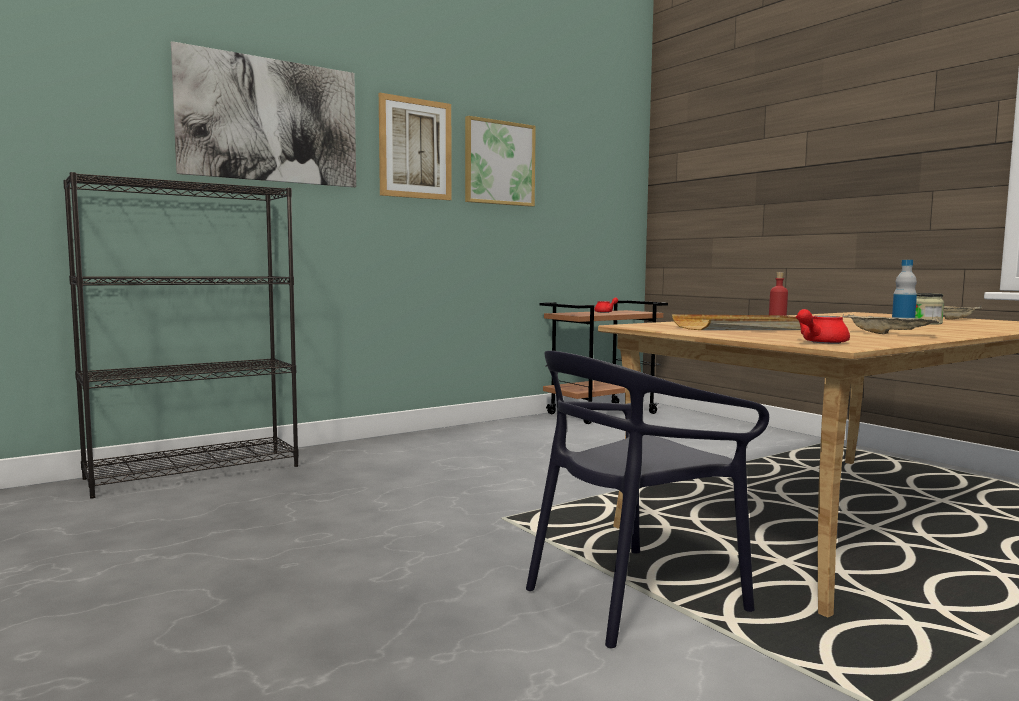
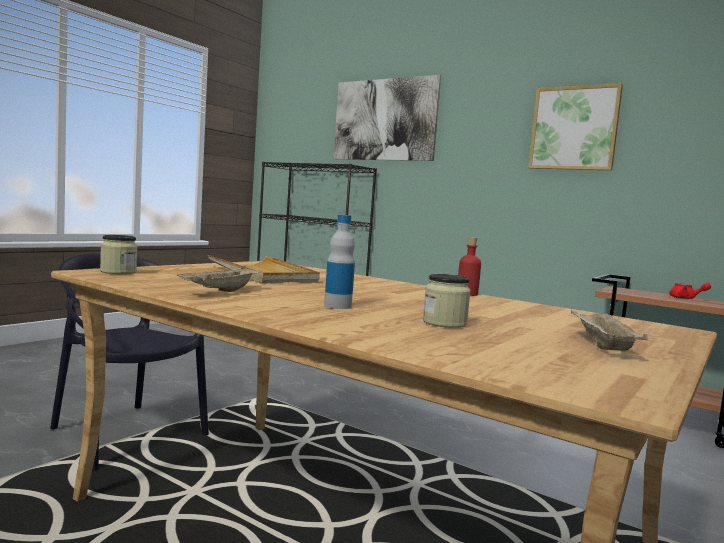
camera: 70 degrees right, 0 degrees up
(415, 148) = (486, 125): picture -> none
(819, 342) = (118, 272): red teapot -> jar

